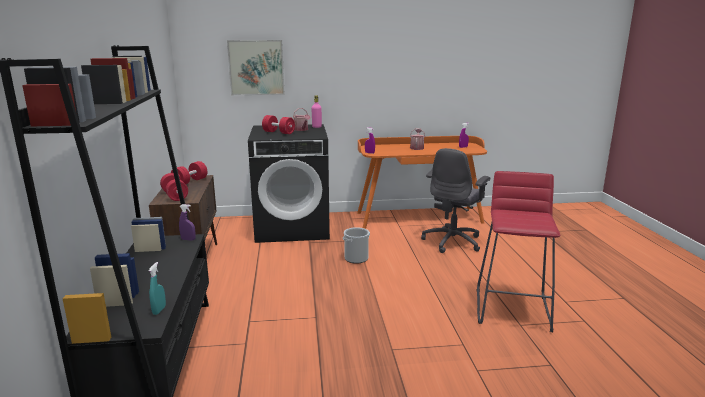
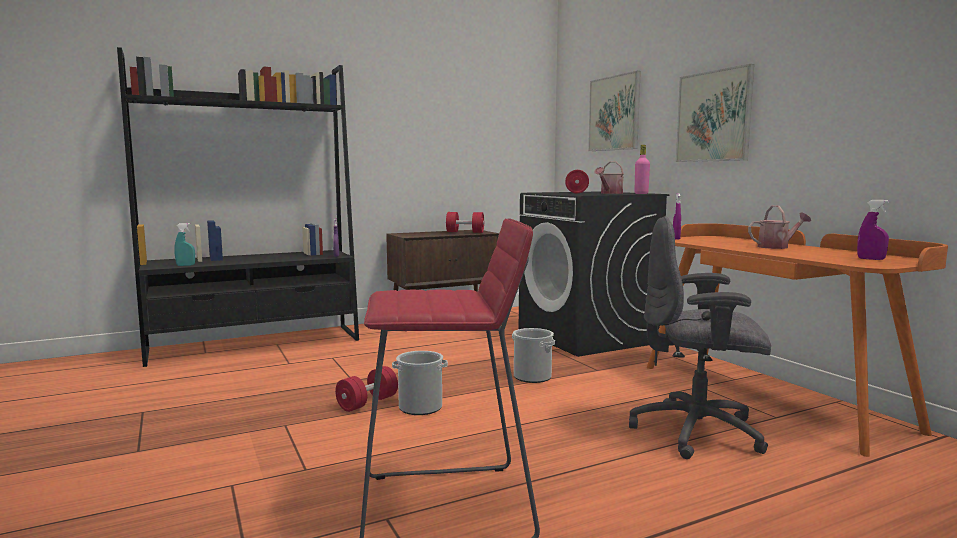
camera: 70 degrees right, 10 degrees down
(175, 196) = (416, 234): red dumbbell -> red dumbbell (367, 403)
(349, 76) = (713, 116): none -> picture
(386, 299) = (420, 407): none -> bucket

